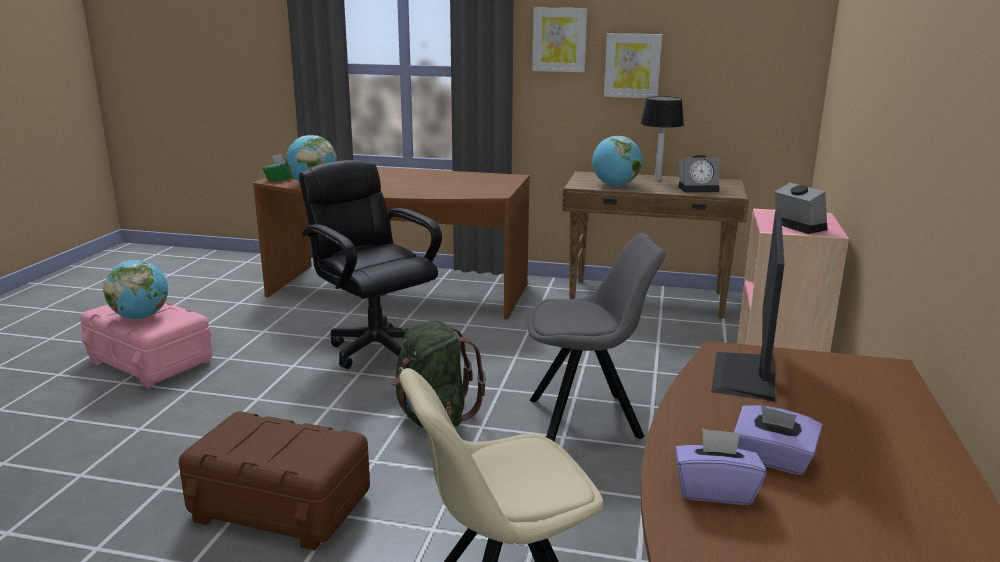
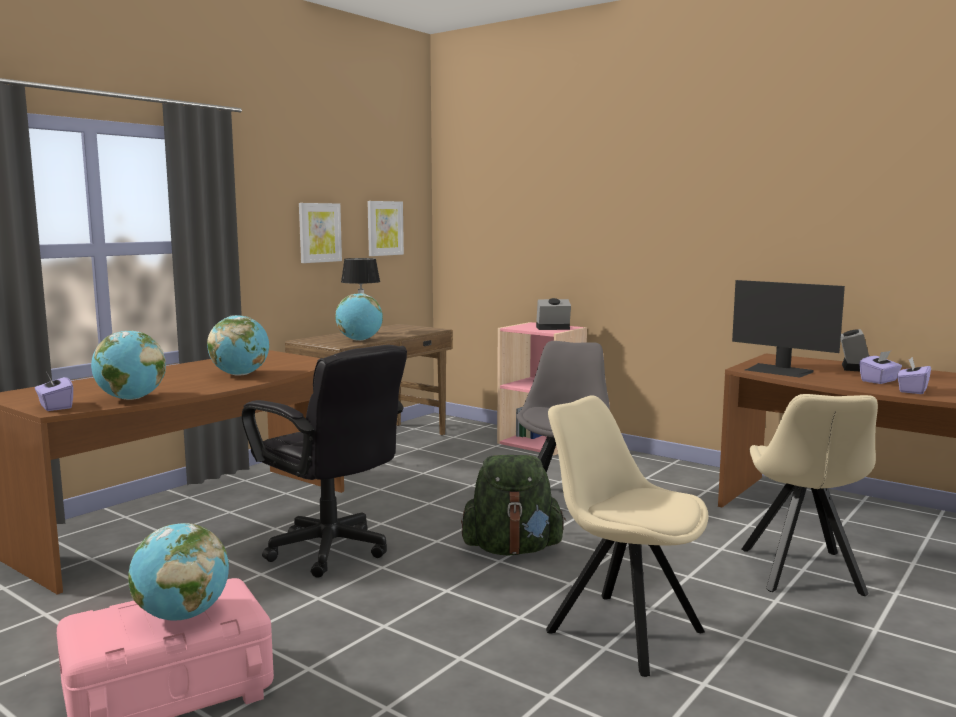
camera: 65 degrees left, 10 degrees down
(281, 178) = (55, 407): green tissue box -> purple tissue box
(281, 505) = (622, 631): brown storage box -> beige chair
(374, 349) = (333, 553): black office chair -> black office chair turned 120 degrees counterclockwise
(416, 188) = (240, 375): none -> globe
(559, 39) = (260, 209): picture -> picture (384, 228)
(699, 189) = (407, 331): alarm clock -> alarm clock (854, 367)

